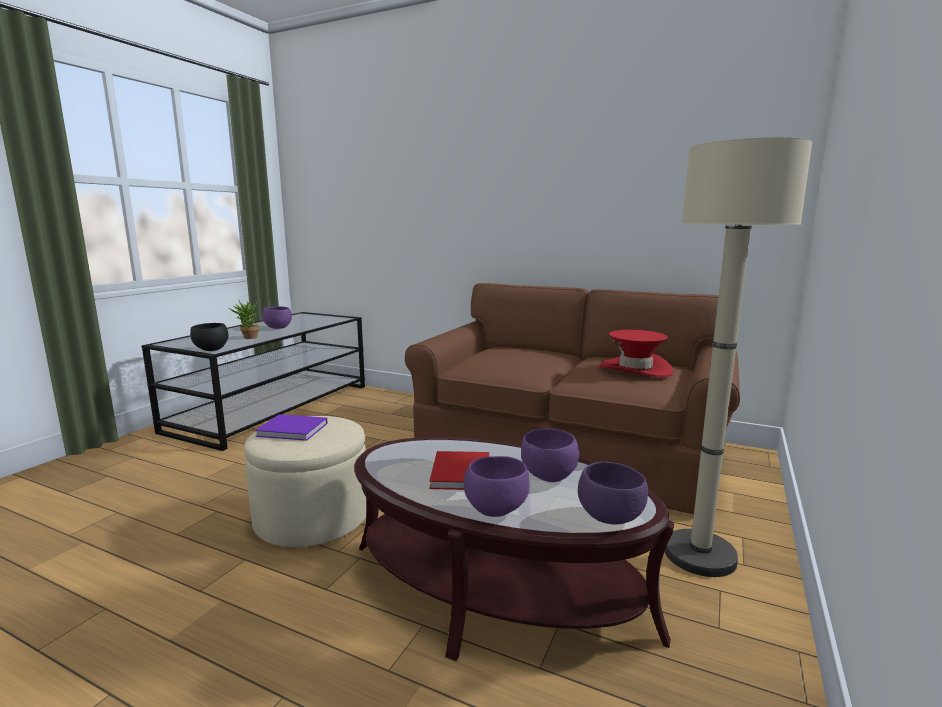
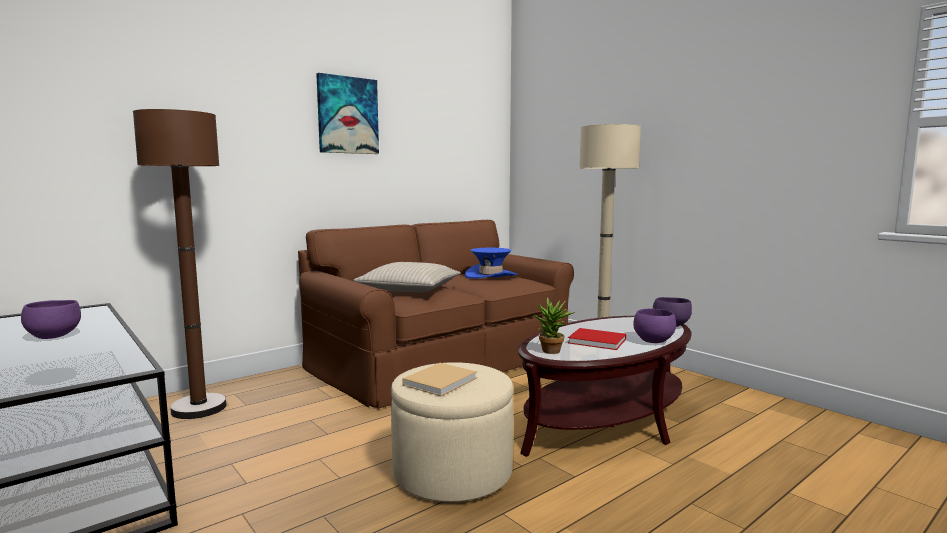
camera: 65 degrees left, 5 degrees down
(211, 349) = (121, 370): black bowl -> none
(247, 338) = (79, 352): potted plant -> potted plant (552, 352)
(294, 430) = (441, 381): purple book -> beige book
(375, 404) = (199, 408): none -> brown floor lamp
(510, 357) = (409, 289): none -> beige pillow
(542, 166) = (347, 115): none -> picture
(549, 477) = (615, 327): purple bowl -> none
(635, 369) = (490, 275): red hat -> blue hat

